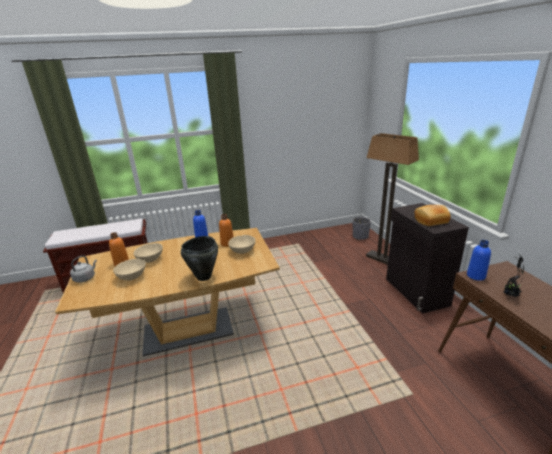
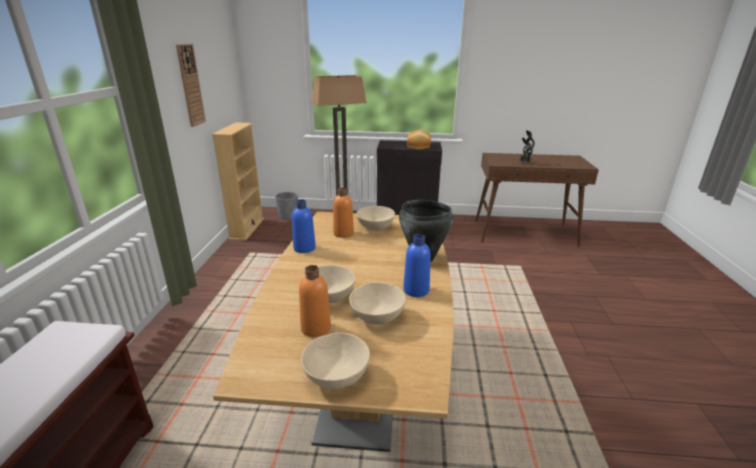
camera: 70 degrees left, 0 degrees up
(85, 278) = (336, 376): grey kettle -> beige bowl
(293, 129) = (190, 85): none -> wall clock
(326, 231) = (247, 229): none -> beige bookcase
(476, 276) = (497, 163): blue bottle -> blue bottle (416, 290)

